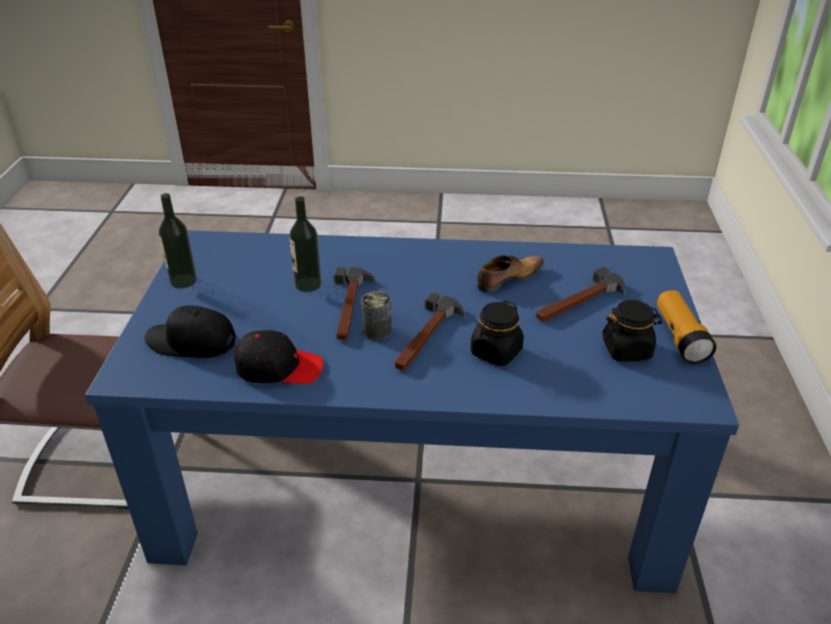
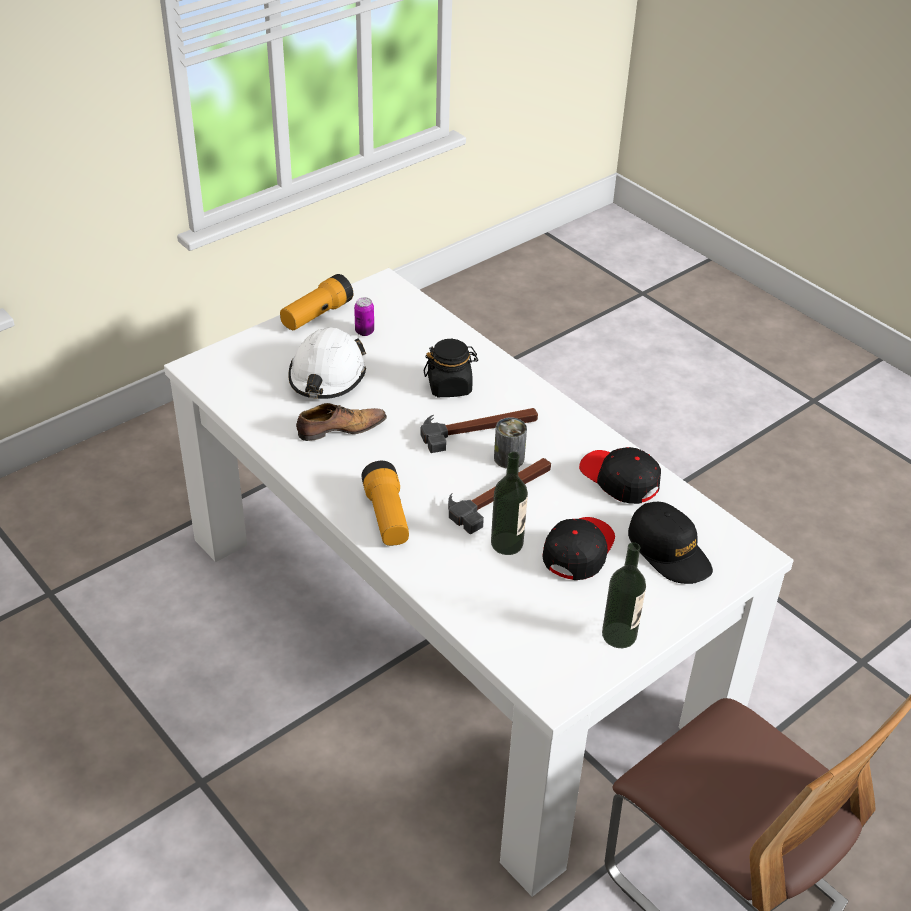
camera: 135 degrees left, 5 degrees up
(256, 306) = (578, 551): none -> black cap
(398, 256) = (387, 516): none -> flashlight
(415, 477) = (449, 630): blue dining table -> white dining table
(508, 279) = (339, 429): shoe -> shoe turned 150 degrees clockwise
(579, 302) = (327, 376): hammer -> white hard hat
(627, 349) = (364, 331): black jar -> can

